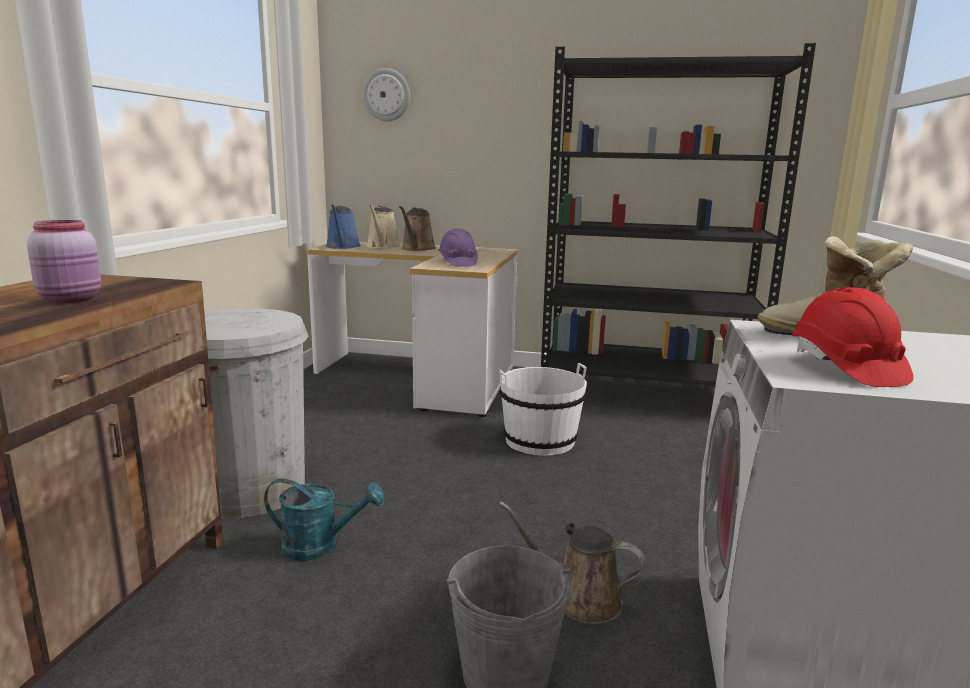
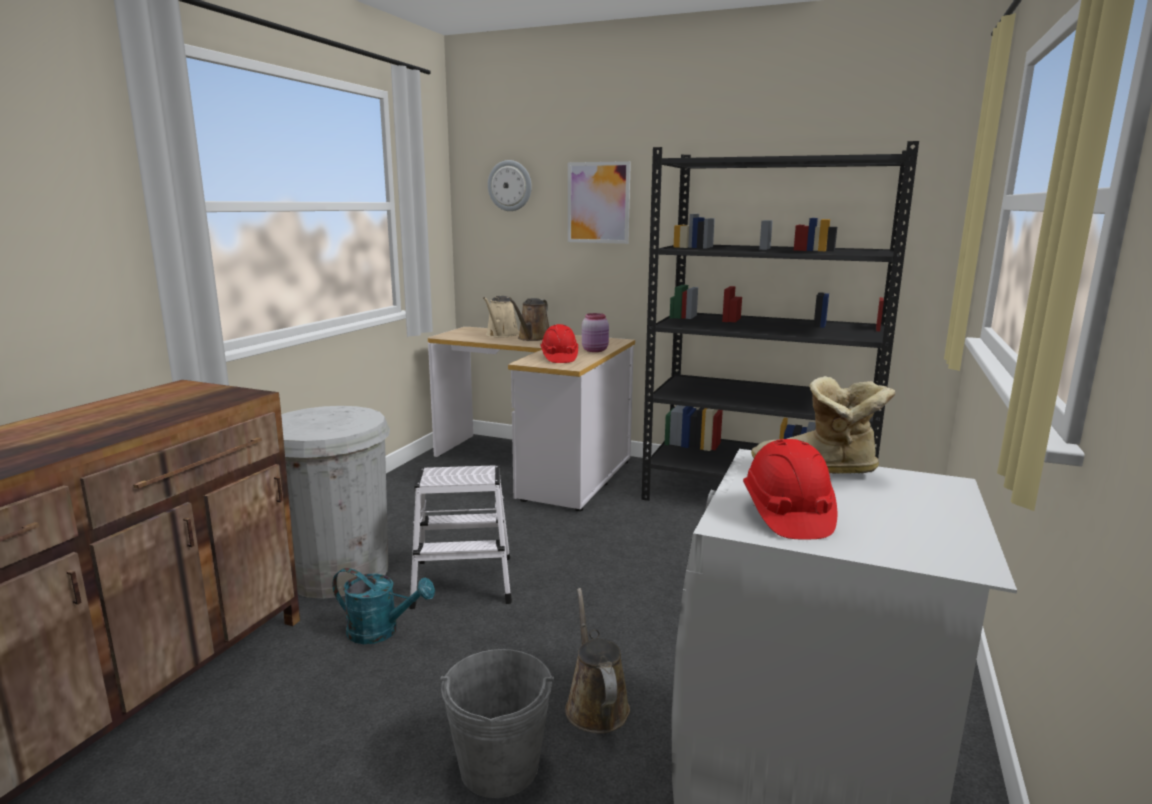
camera: 10 degrees right, 0 degrees up
(72, 299) = (162, 413): pink jar -> pink jar (595, 350)
(342, 247) = (462, 335): blue watering can -> none
(391, 488) = (463, 580): none -> white step ladder
(457, 263) = (559, 358): purple hard hat -> red hard hat
(480, 112) = (598, 203): none -> picture
(539, 440) = (625, 540): white bucket -> none
(579, 599) = (595, 705): brown watering can -> brown watering can turned 45 degrees clockwise

